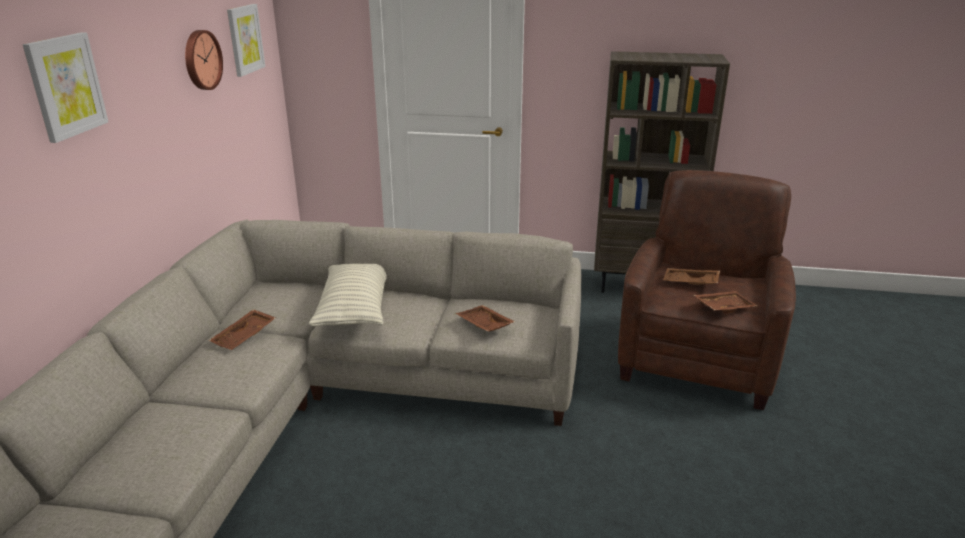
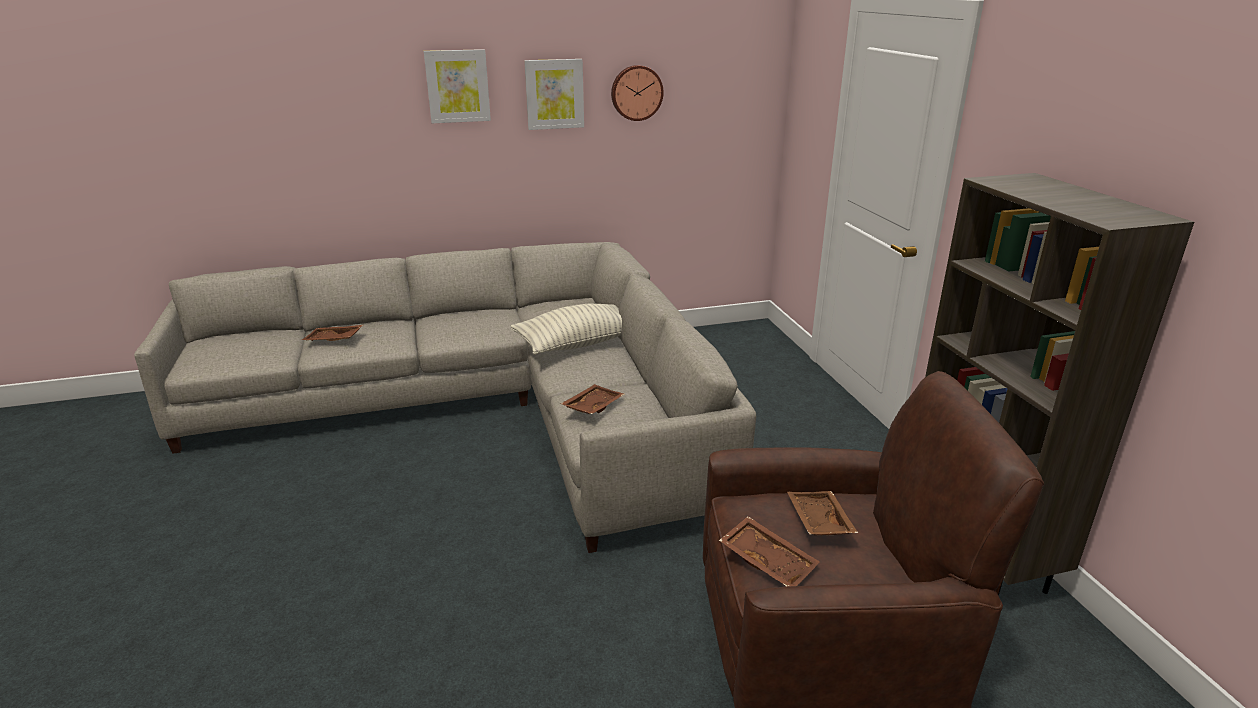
camera: 65 degrees right, 0 degrees up
(245, 39) = (718, 84): picture -> picture (554, 94)
(245, 337) = (499, 318): brown tray -> brown tray (333, 340)

